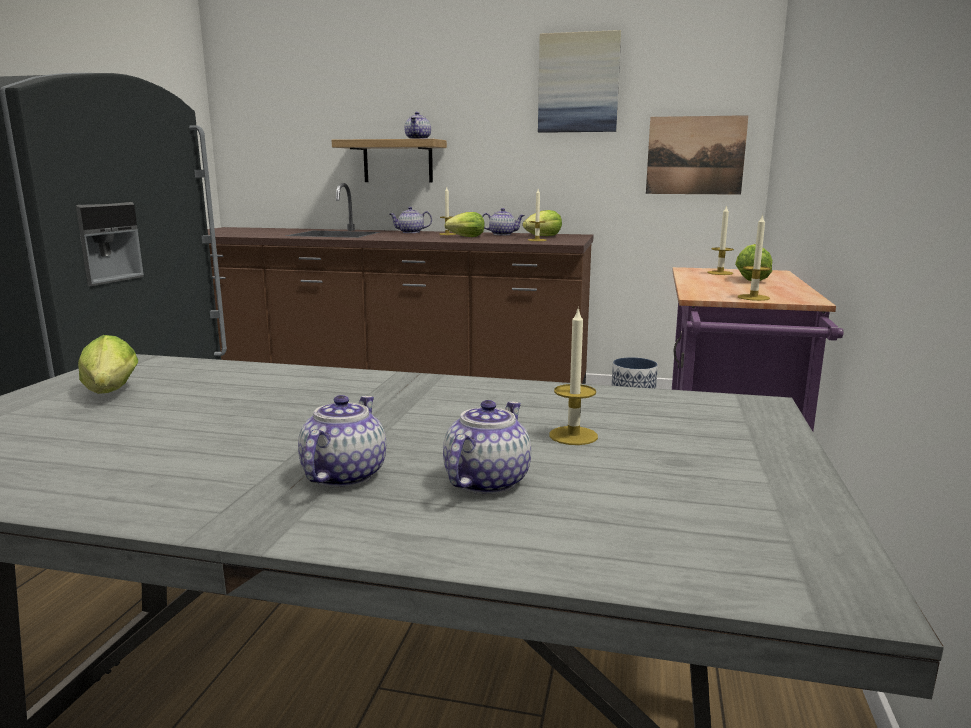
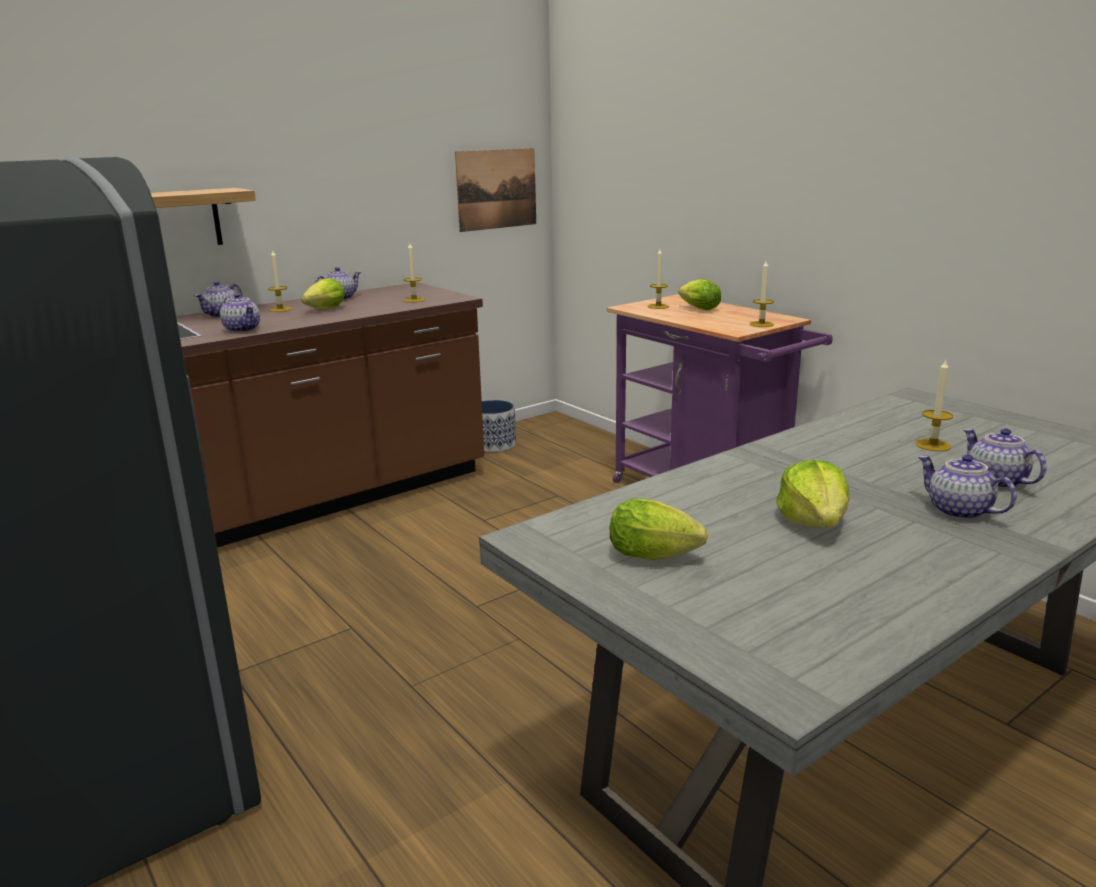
camera: 50 degrees left, 5 degrees up
(418, 139) = (213, 190): teapot -> teapot (243, 329)
(543, 236) = (392, 293): lettuce -> lettuce (814, 522)
(578, 83) = (382, 115): picture -> none

